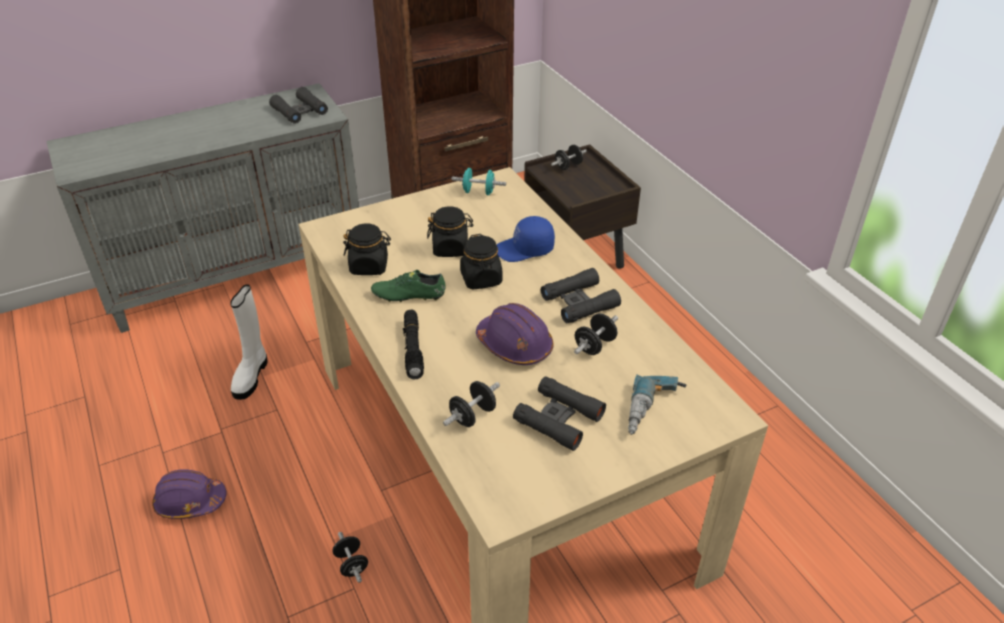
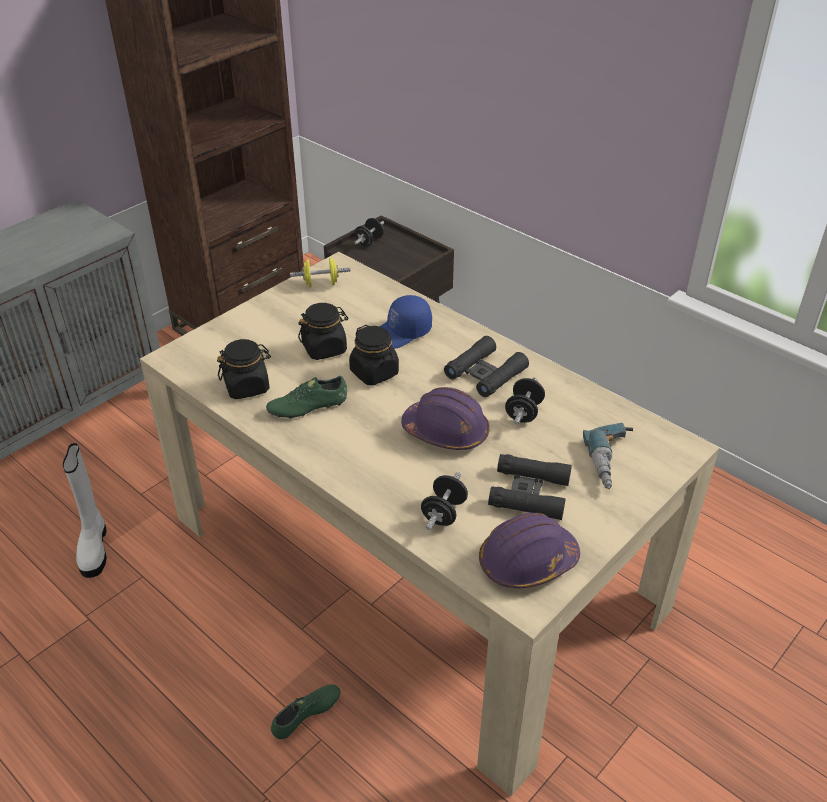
camera: 20 degrees left, 0 degrees up
(190, 502) = (88, 707): purple hard hat -> purple hard hat (527, 562)
(299, 111) = (72, 234): black binoculars -> none
(351, 564) = (306, 715): black dumbbell -> green shoe
(413, 349) = (344, 461): black flashlight -> none
(478, 192) = (321, 284): turquoise dumbbell -> yellow dumbbell

